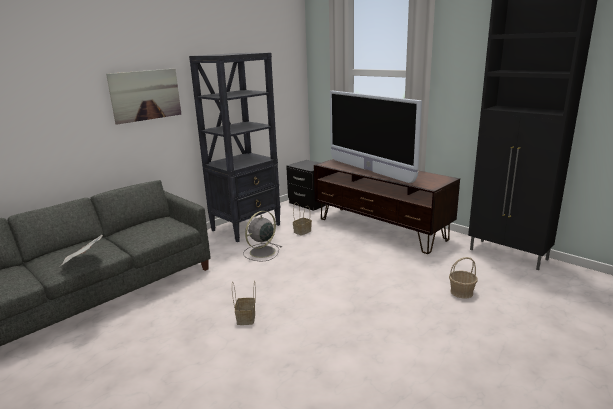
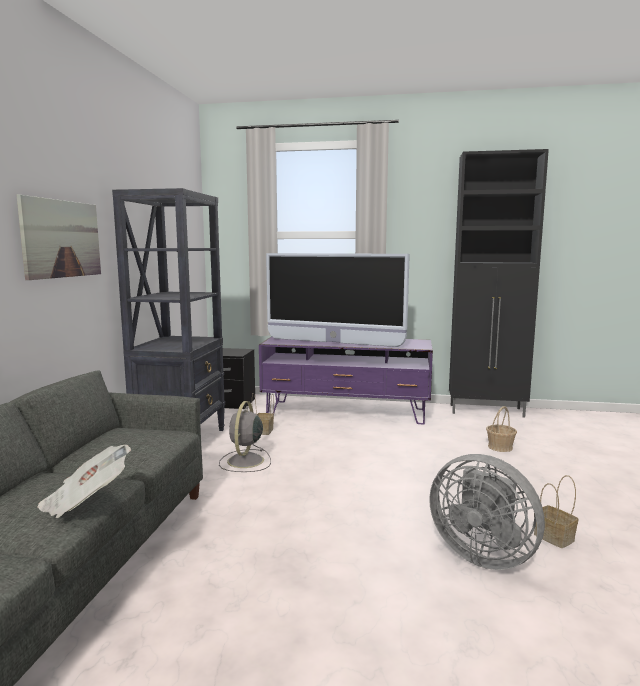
camera: 35 degrees left, 10 degrees down
(246, 319) = (338, 533): basket -> basket (555, 538)
(308, 368) = (482, 554): none -> grey fan
(380, 229) = (346, 412): brown tv stand -> purple tv stand

